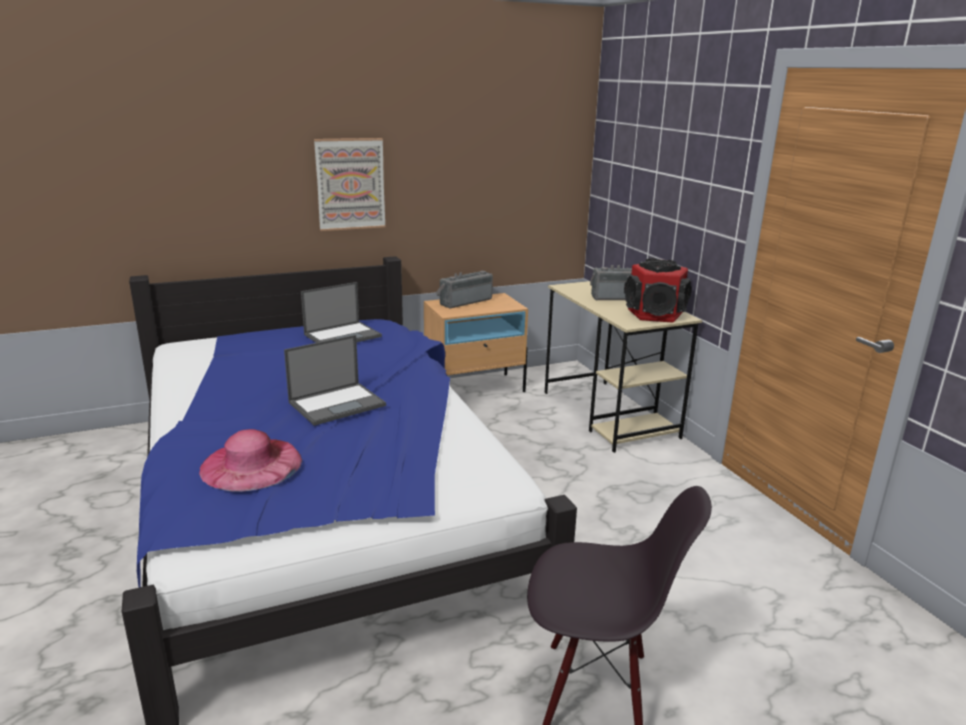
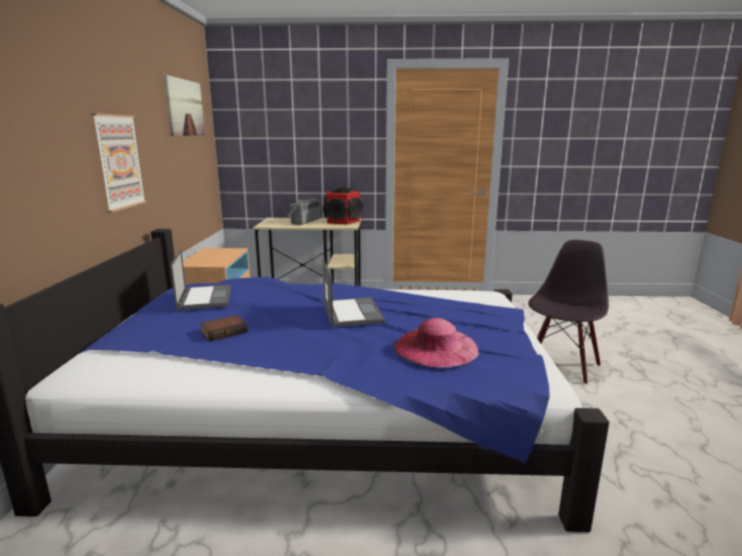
camera: 65 degrees left, 5 degrees down
(266, 365) = (224, 331): none -> book
(464, 301) = (201, 257): radio -> none
(510, 122) = (184, 107): none -> picture

